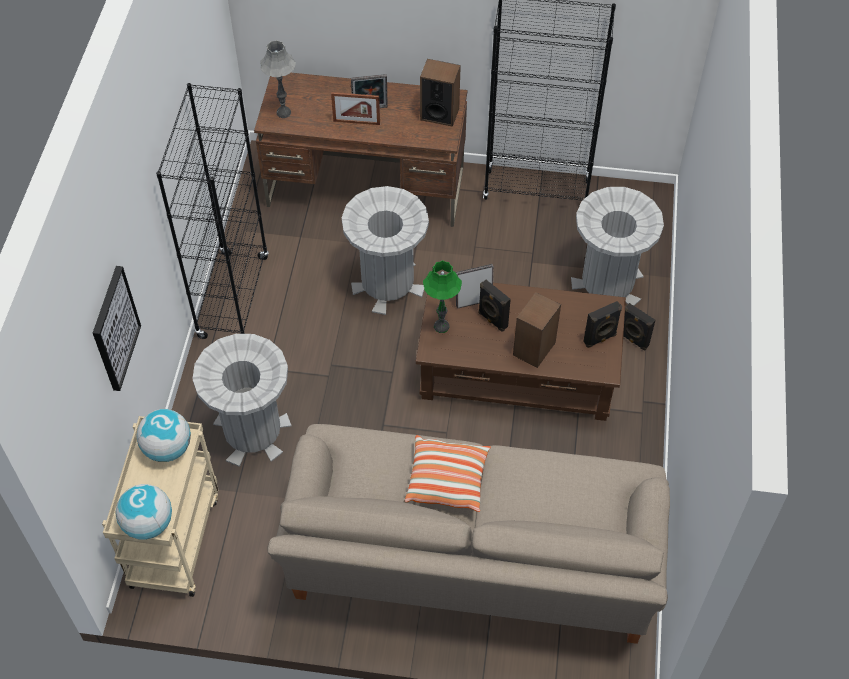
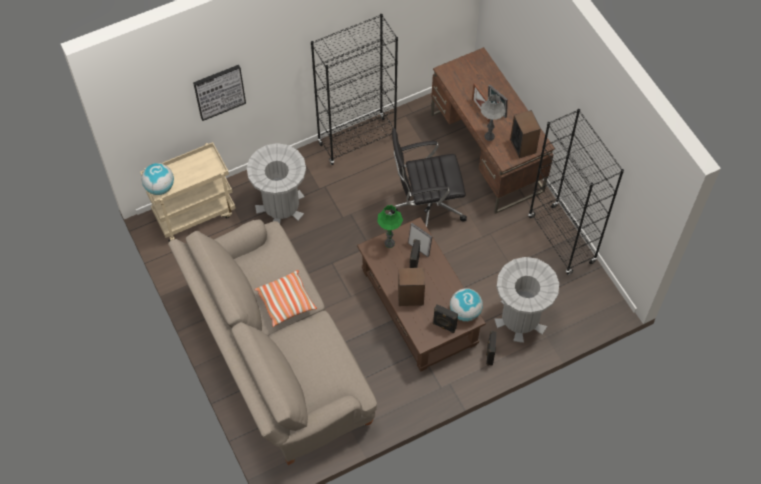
camera: 55 degrees right, 5 degrees up
(167, 448) = (206, 167): globe -> globe (465, 312)
(284, 113) = (457, 73): grey table lamp -> grey table lamp (489, 136)
(387, 284) = (426, 206): grey trash can -> black office chair

